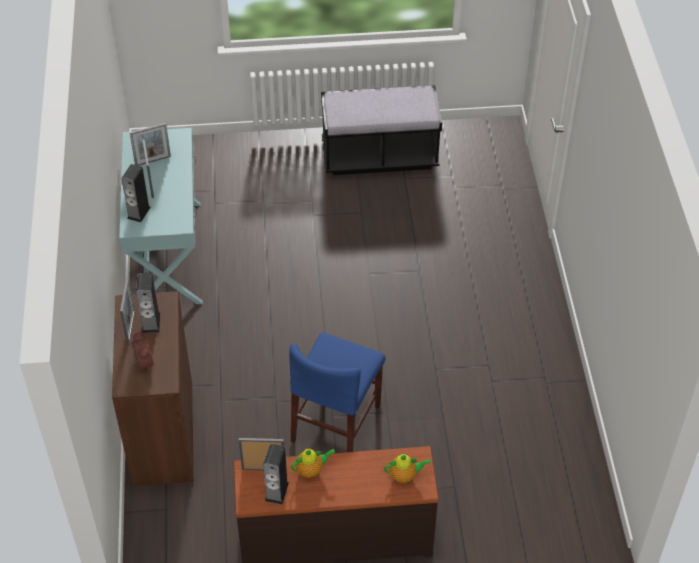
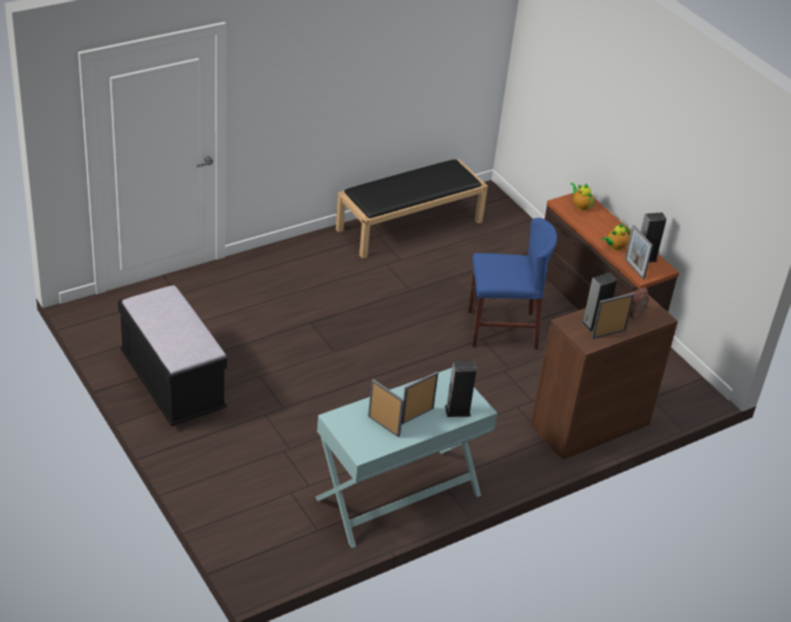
camera: 120 degrees left, 10 degrees down
(311, 470) = (614, 247): teapot -> teapot turned 75 degrees counterclockwise
(554, 415) = (410, 225): none -> black bench

